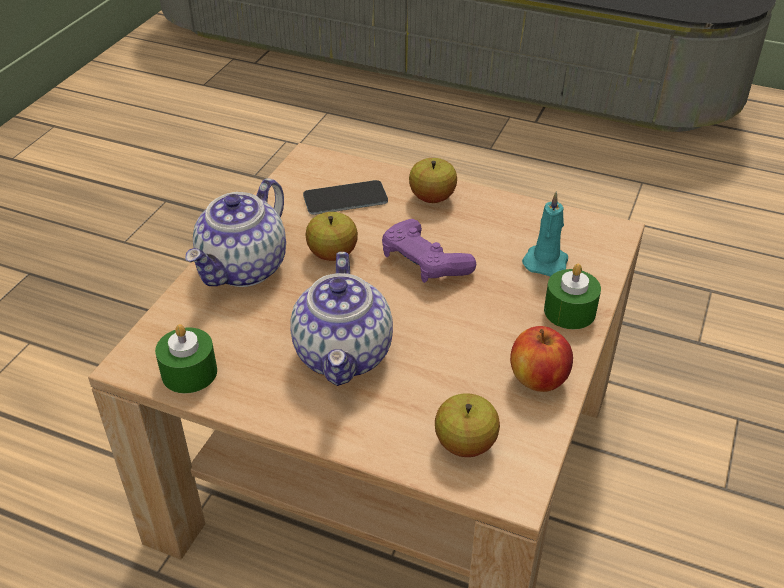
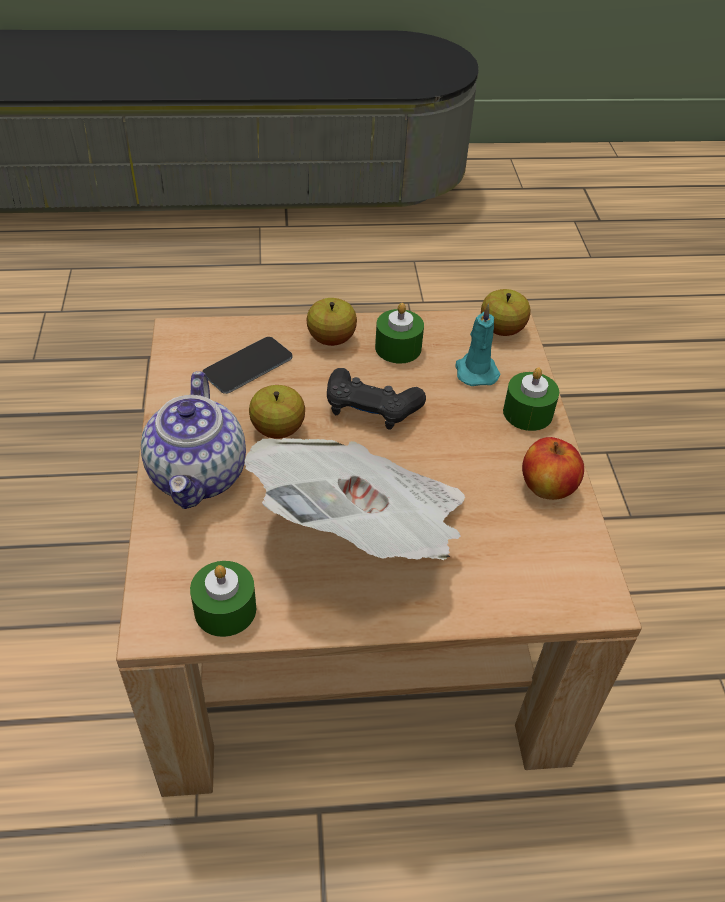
camera: 30 degrees left, 5 degrees up
(344, 355) = (365, 530): teapot -> newspaper
(424, 262) = (371, 408): purple game controller -> black game controller
(465, 444) = (531, 573): apple -> apple (501, 329)
(487, 221) = (398, 348): none -> green candle

